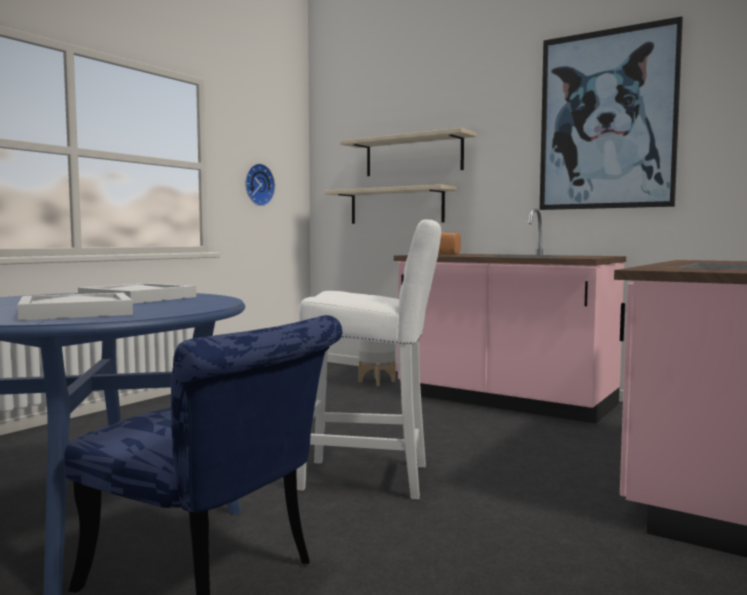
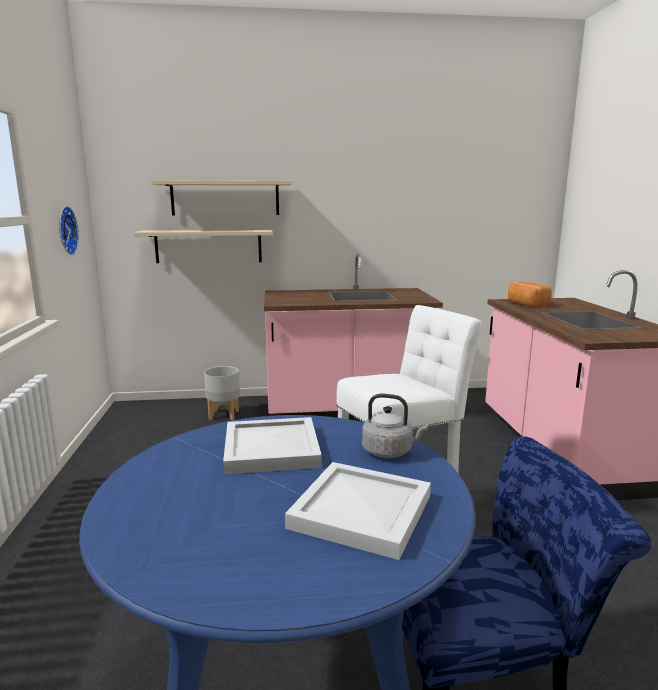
camera: 40 degrees left, 10 degrees up
(194, 305) = (389, 452): none -> grey kettle
(446, 254) = (282, 294): bread -> bread (526, 304)
(607, 120) = (401, 182): picture -> none

